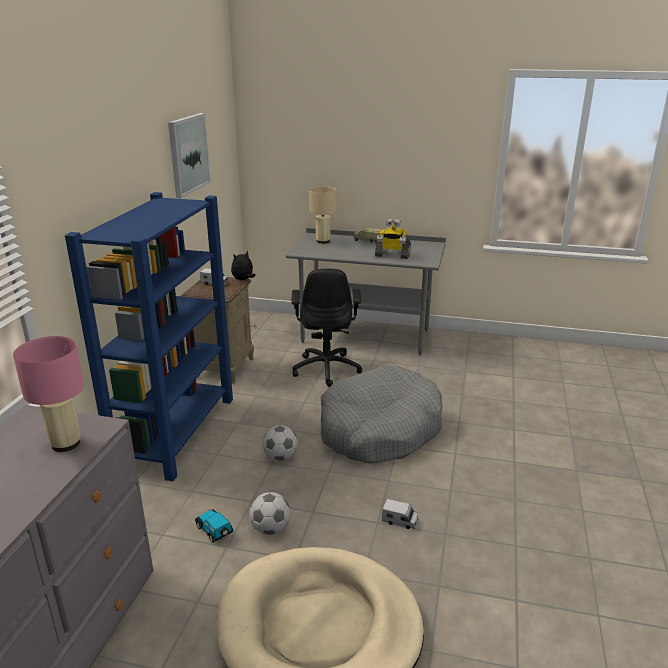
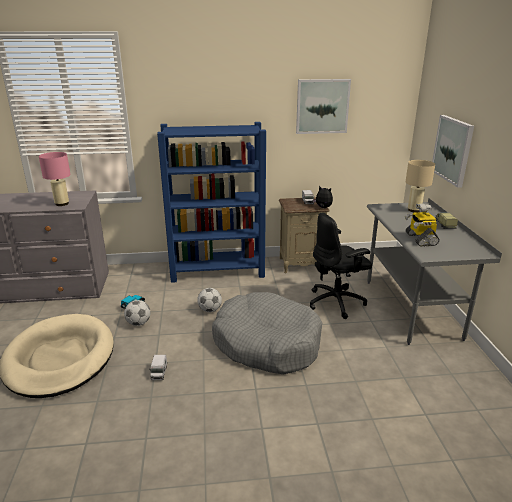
camera: 70 degrees right, 0 degrees up
(334, 168) = (452, 150): none -> picture

